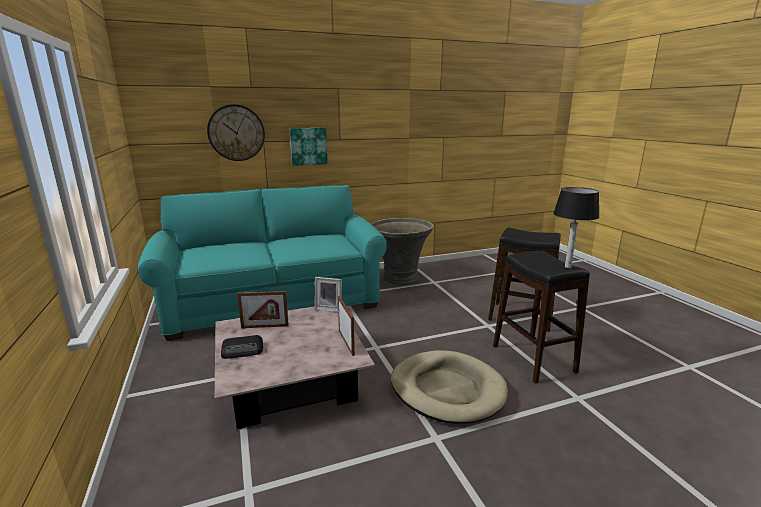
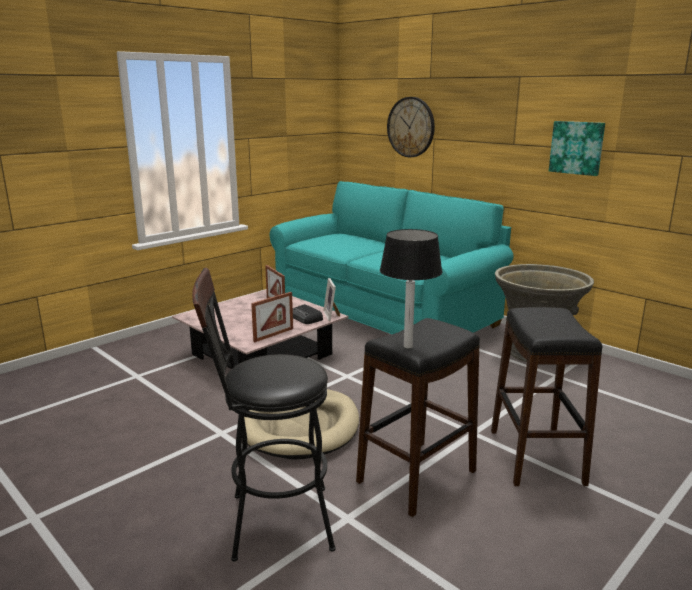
camera: 65 degrees right, 0 degrees up
(243, 350) = (234, 307): radio -> radio (306, 318)
(308, 146) = (475, 149): picture -> picture (577, 147)
(582, 435) = (270, 522): none -> black stool

